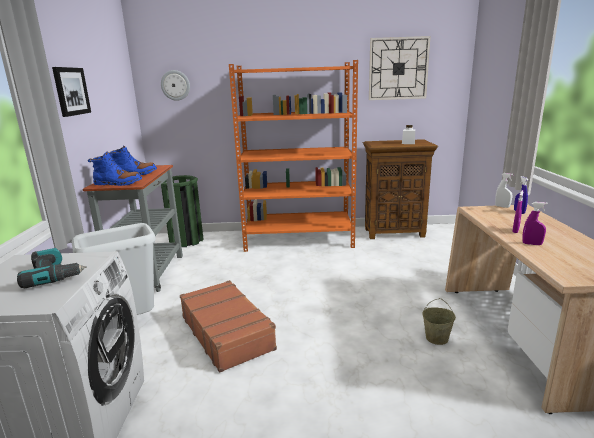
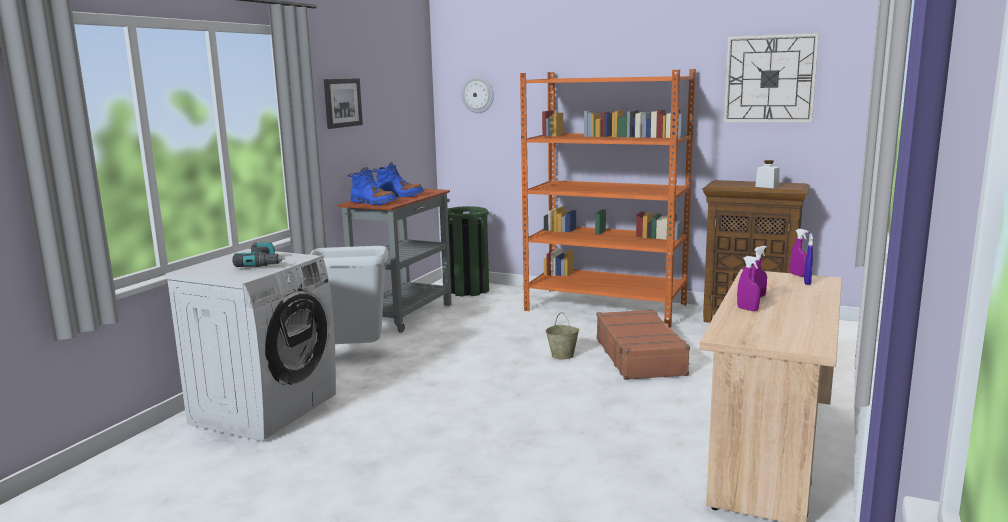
camera: 25 degrees right, 5 degrees down
(227, 332) = (439, 377): brown suitcase -> brown suitcase (640, 356)
(437, 338) = (665, 428): beige bucket -> beige bucket (563, 355)
(502, 206) = (798, 275): white spray bottle -> purple spray bottle

